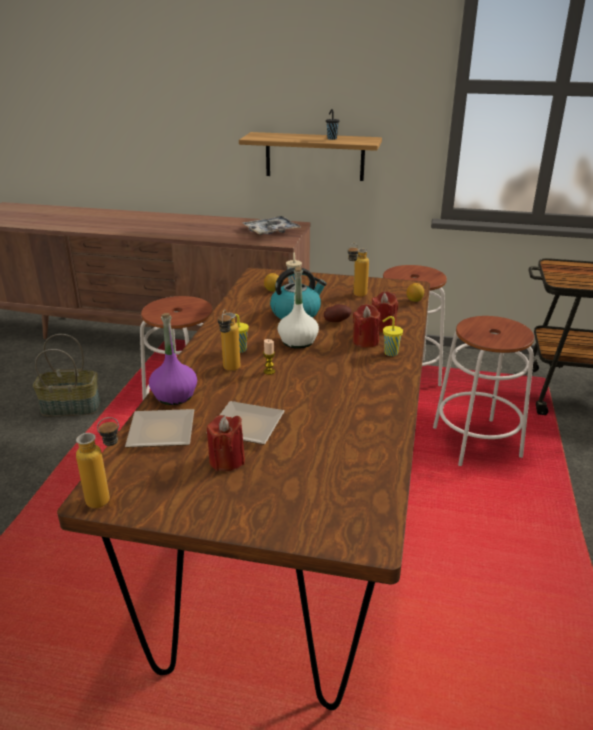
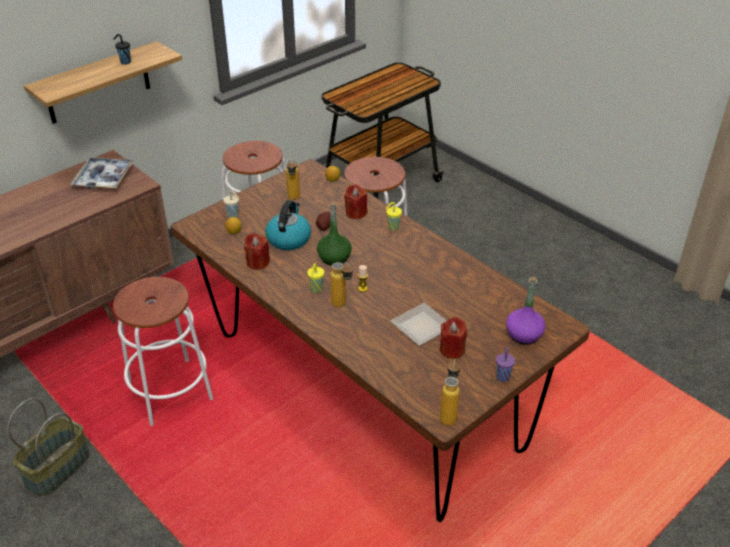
camera: 55 degrees left, 10 degrees up
(159, 433) = (394, 368): plate -> none
(174, 396) = (351, 344): purple bottle -> purple bottle (523, 335)
(212, 518) = (502, 376): none -> purple cup
(298, 342) = (334, 258): white bottle -> green bottle
(365, 342) = (367, 230): red candle -> red candle (257, 262)

